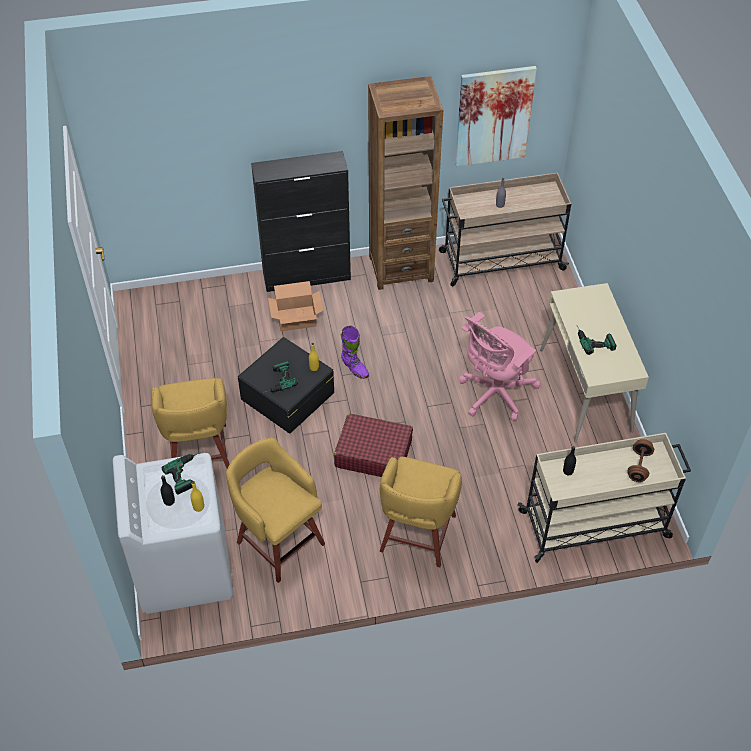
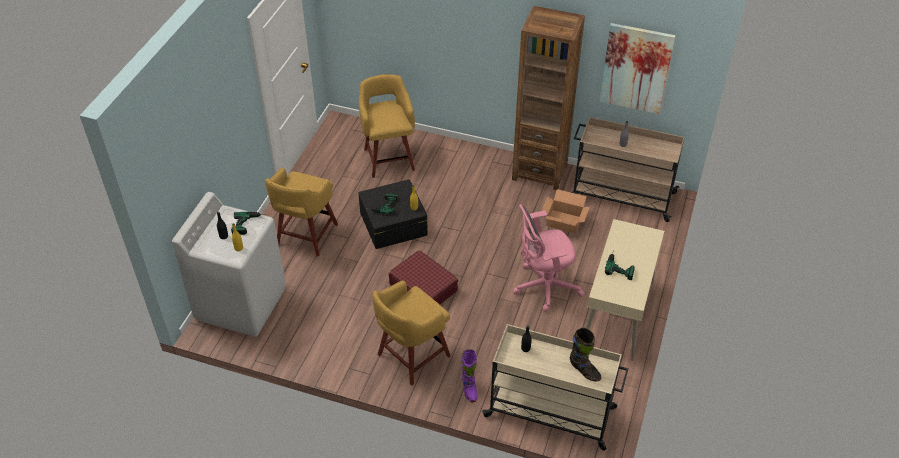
camera: 30 degrees right, 5 degrees down
(279, 541) = (315, 315): yellow stool -> yellow stool (389, 158)
(297, 318) = (438, 176): cardboard box -> cardboard box (564, 222)
(307, 276) = (467, 151): black cabinet -> none
(354, 368) = (454, 225): purple boot -> purple boot (469, 389)
(639, 466) = (584, 370): brown dumbbell -> black boot

